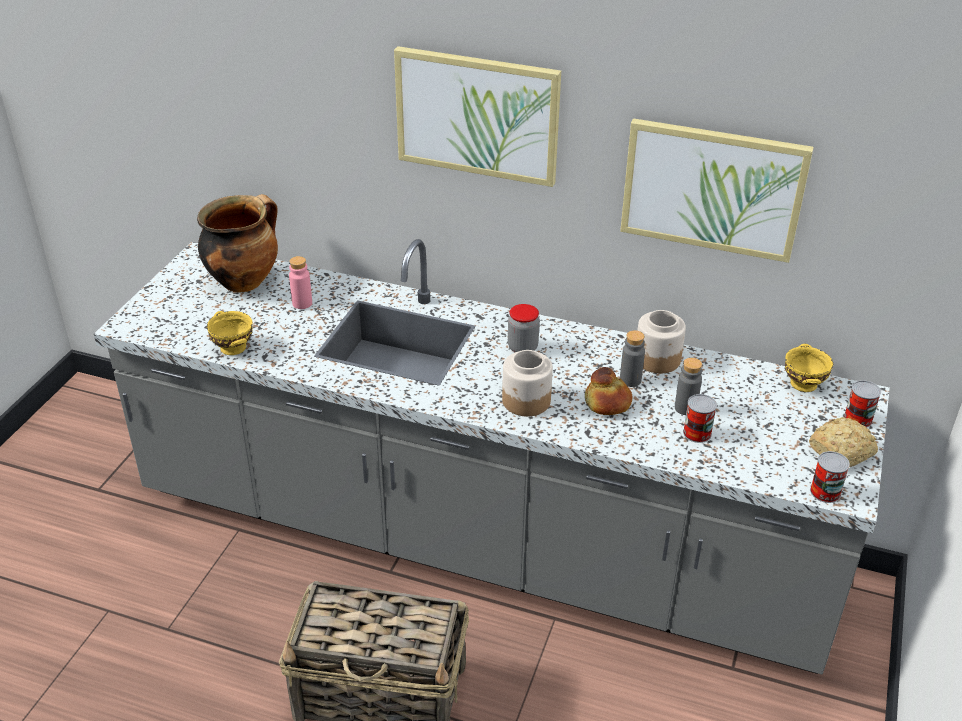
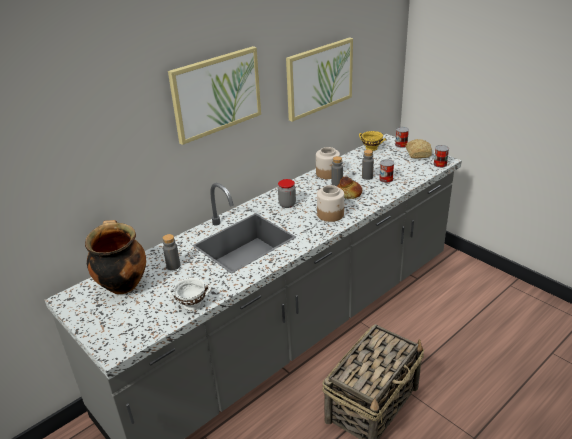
camera: 60 degrees left, 5 degrees down
(233, 348) = (192, 304): yellow bowl -> white bowl
(302, 303) = (173, 266): pink bottle -> grey bottle

